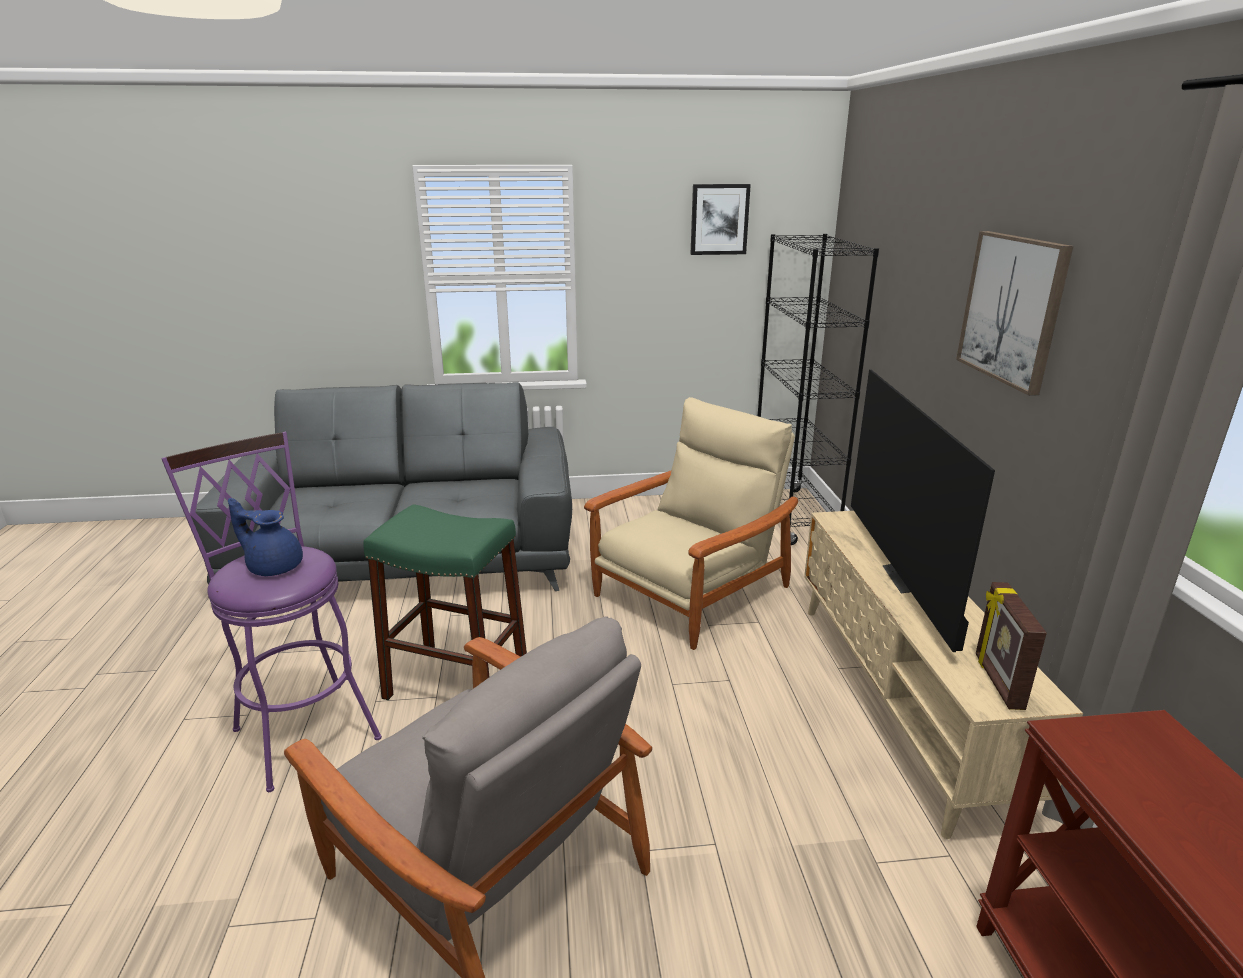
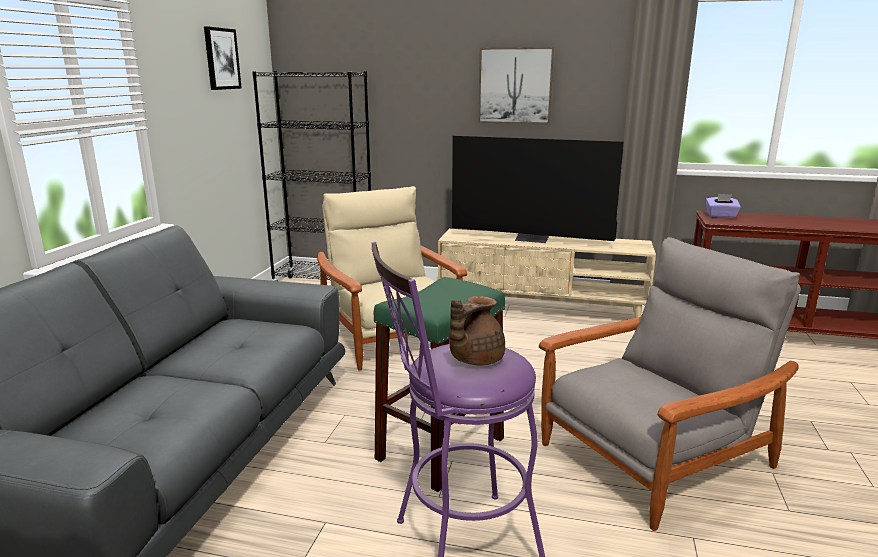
camera: 70 degrees left, 5 degrees down
(274, 566) = (474, 359): blue teapot -> brown teapot
(997, 681) = (627, 245): picture frame -> none
(1144, 748) = (721, 216): none -> purple tissue box

